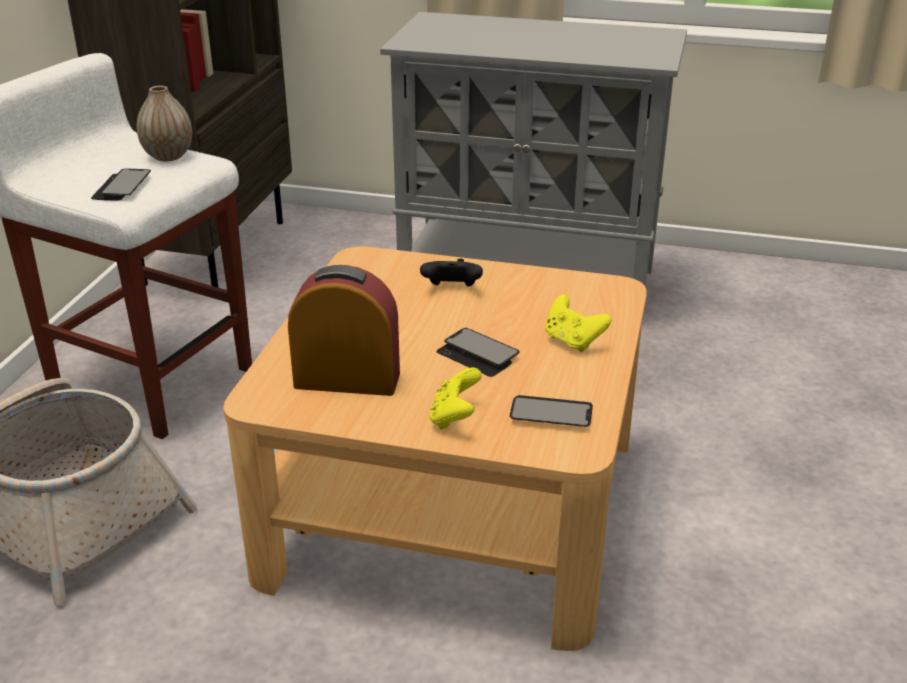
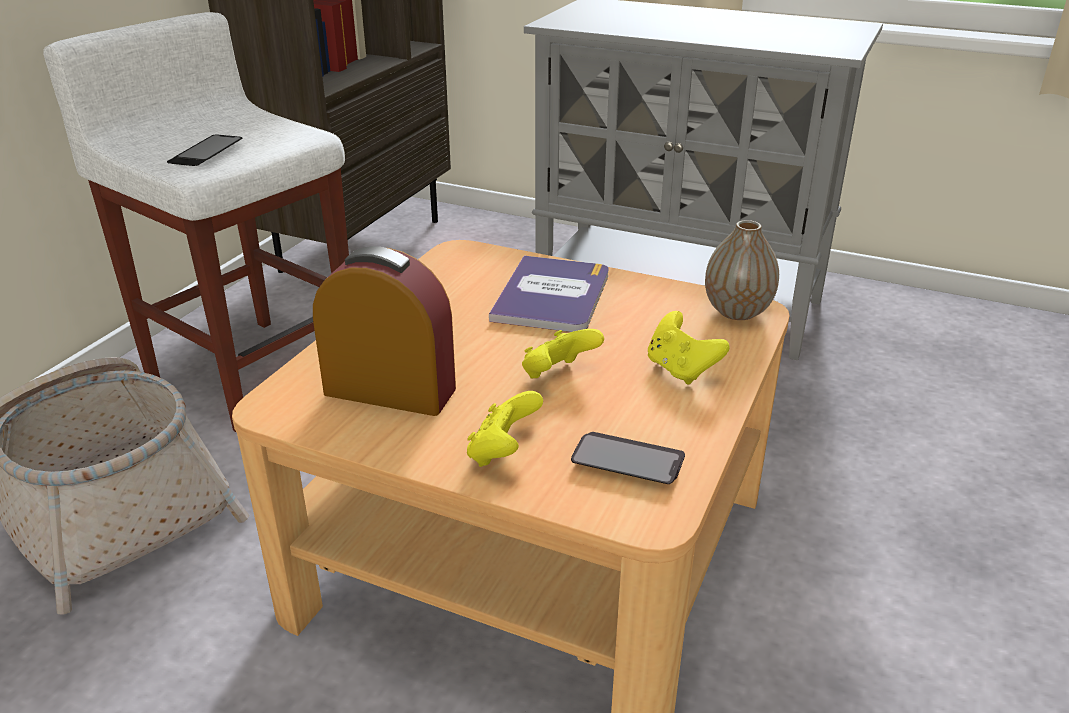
camera: 10 degrees right, 0 degrees up
(168, 156) = (272, 127): vase -> vase (737, 311)
(452, 289) = (552, 296): black game controller -> book
(477, 354) = (558, 375): phone -> yellow game controller

